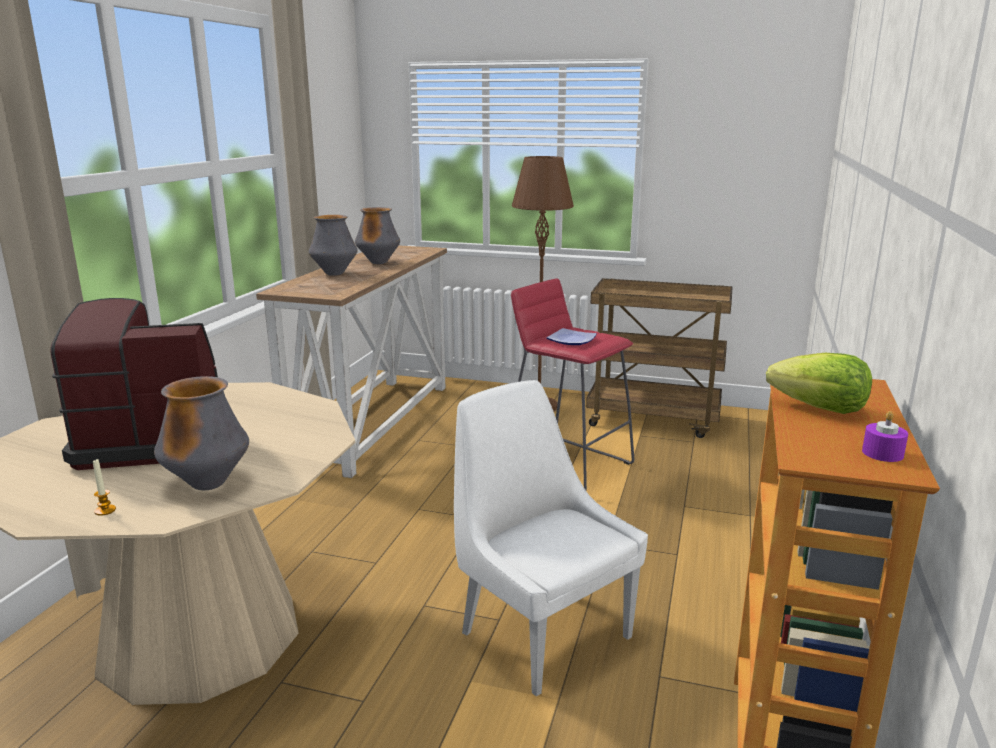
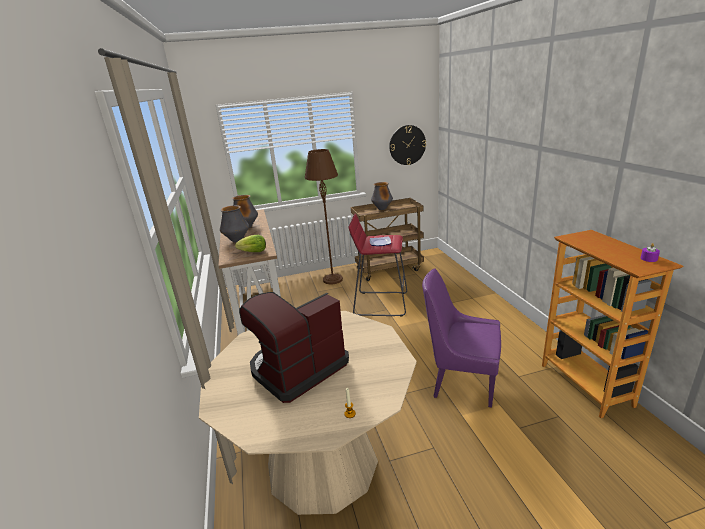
camera: 30 degrees left, 5 degrees up
(208, 484) = (371, 377): vase -> vase (382, 209)
(541, 632) = (461, 381): white chair -> purple chair
(752, 178) = (407, 145): none -> wall clock
(820, 409) = (601, 248): lettuce -> lettuce (254, 252)

